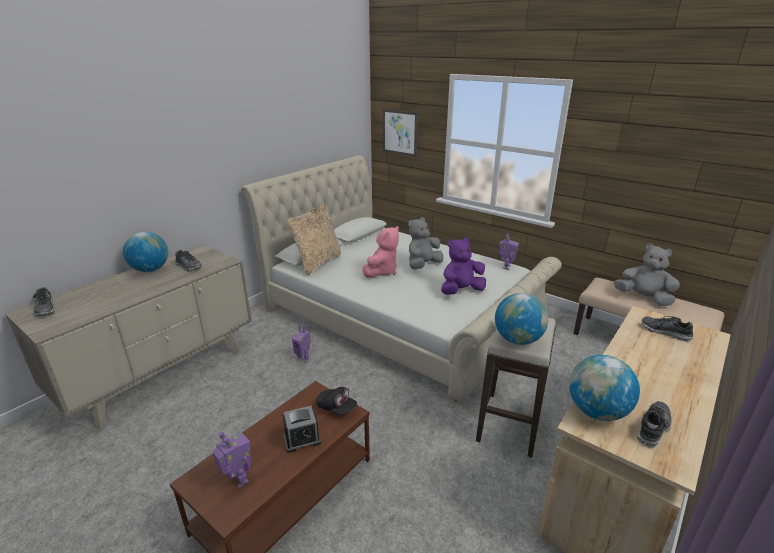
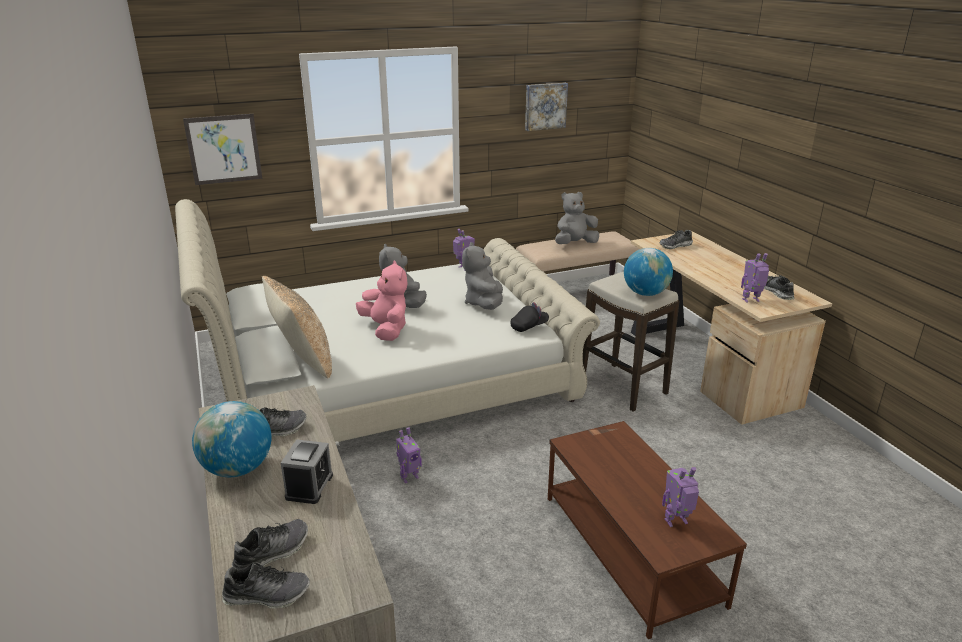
camera: 60 degrees left, 0 degrees up
(79, 300) = (272, 553): none -> shoe
(302, 439) = (640, 469): alarm clock -> alarm clock (309, 486)
(337, 408) = (606, 437): black cap -> black cap (529, 326)
(461, 291) = (484, 303): purple plush toy -> grey plush toy
(596, 412) = (751, 300): globe -> toy robot
(657, 151) = (545, 106): none -> picture

